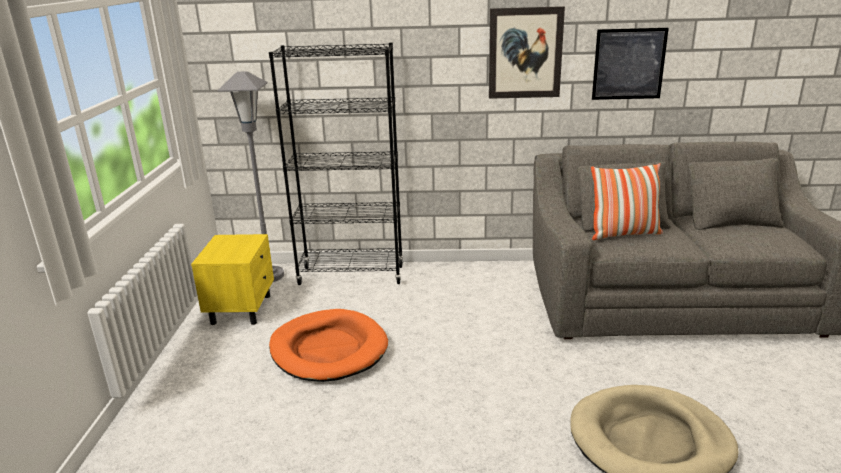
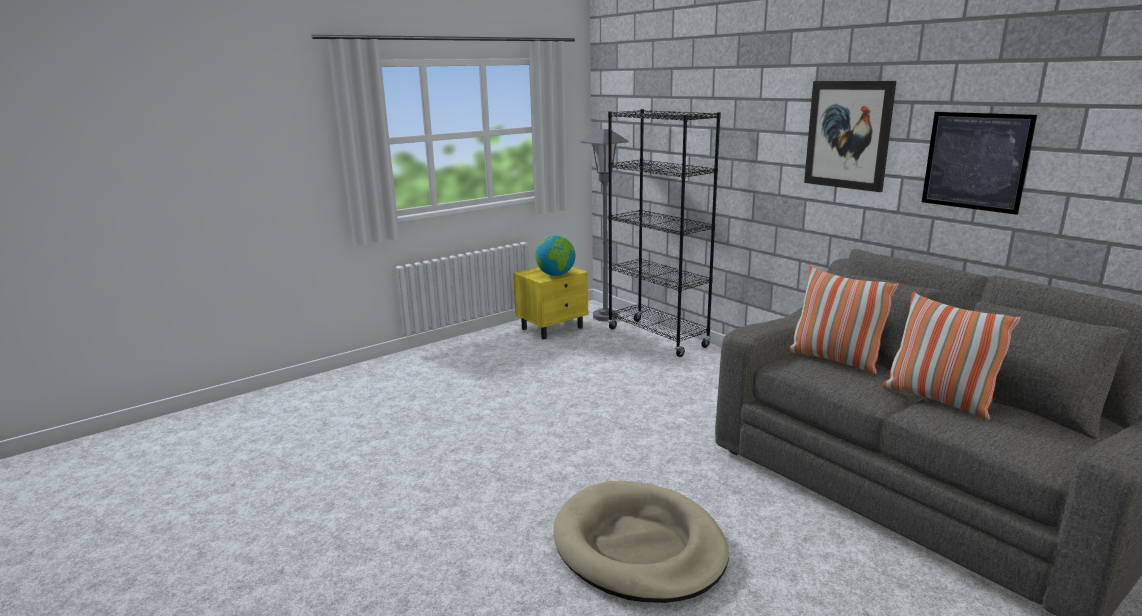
camera: 50 degrees right, 5 degrees down
(244, 249) = (556, 275): none -> globe
(328, 349) = (554, 371): orange dog bed -> none
(710, 236) = (938, 400): none -> pillow

